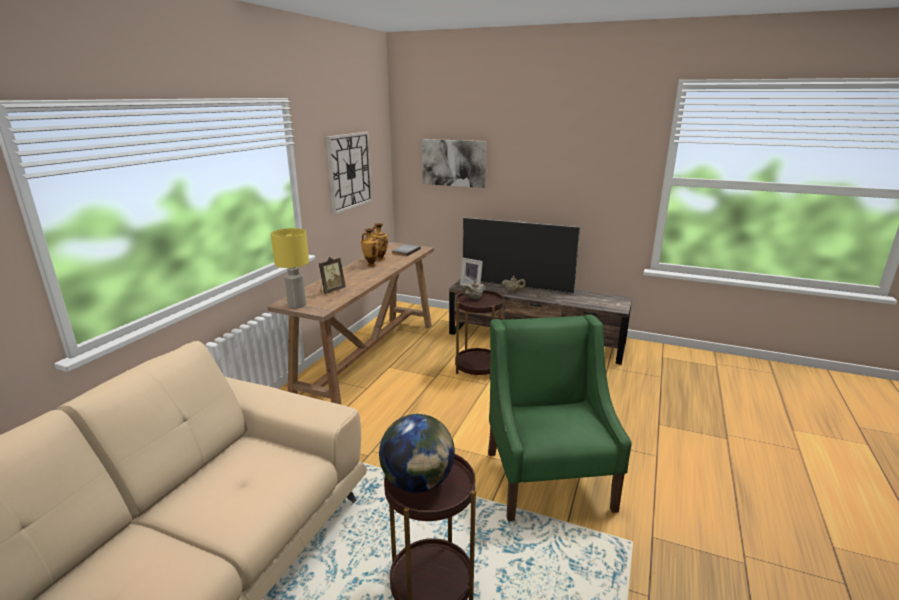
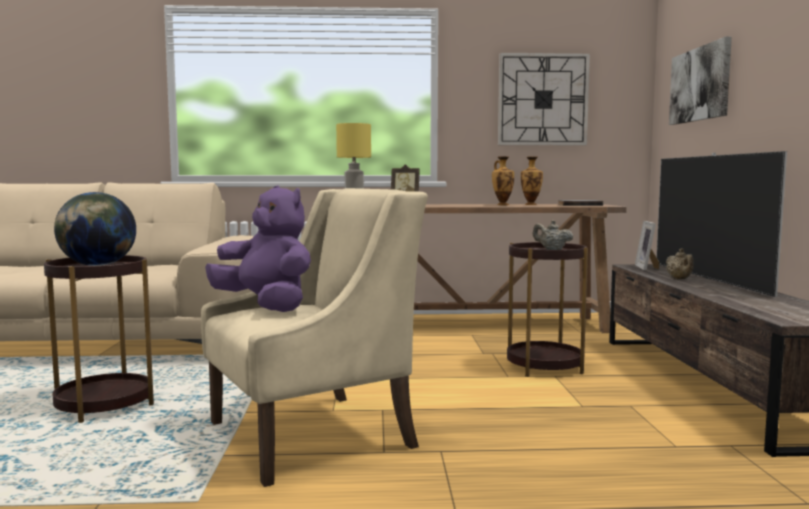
camera: 65 degrees right, 15 degrees down
(542, 424) = (266, 306): none -> purple plush toy
(548, 478) = (313, 434): green armchair -> beige armchair

